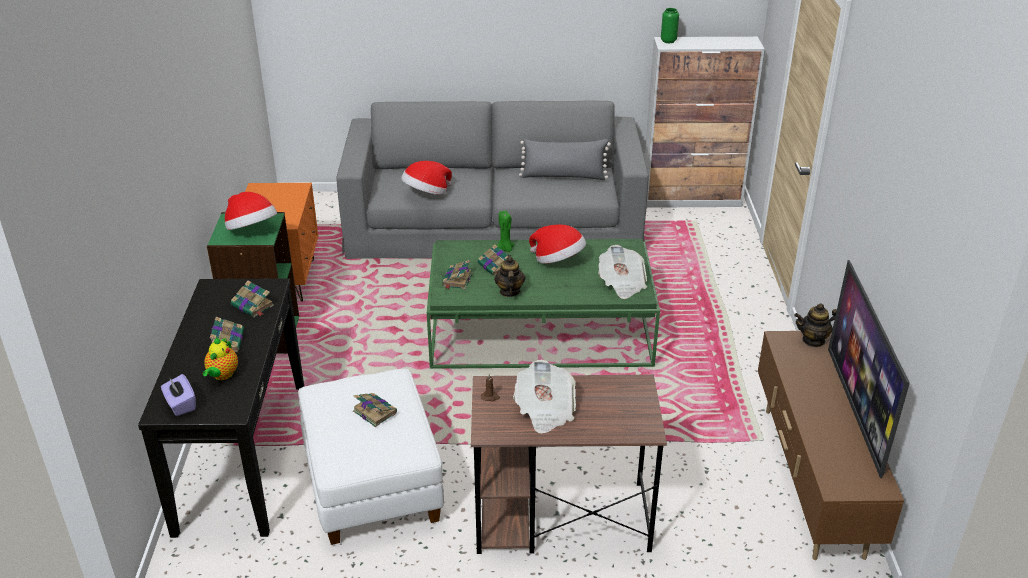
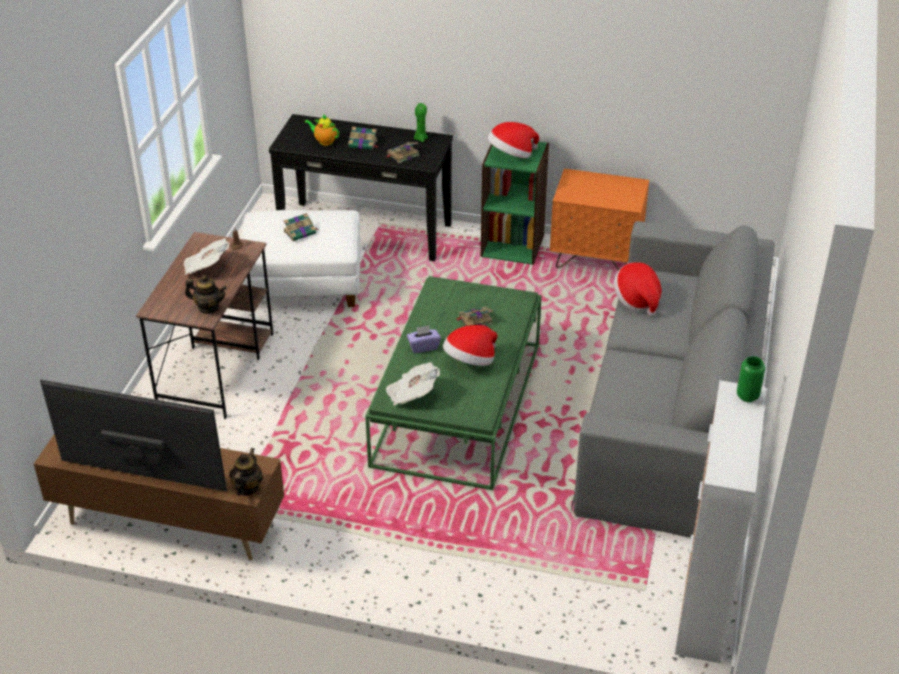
camera: 105 degrees right, 5 degrees up
(180, 405) = (302, 127): purple tissue box -> purple tissue box (423, 347)
(457, 280) = (461, 295): book -> none
(505, 249) = (505, 332): green candle -> green candle (420, 139)
(509, 291) = (430, 322): teapot -> teapot (208, 308)
(564, 176) = (656, 405): grey pillow -> none

